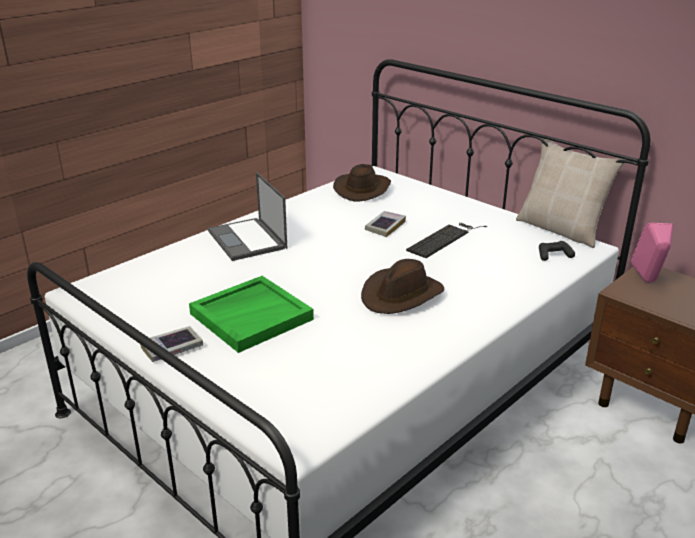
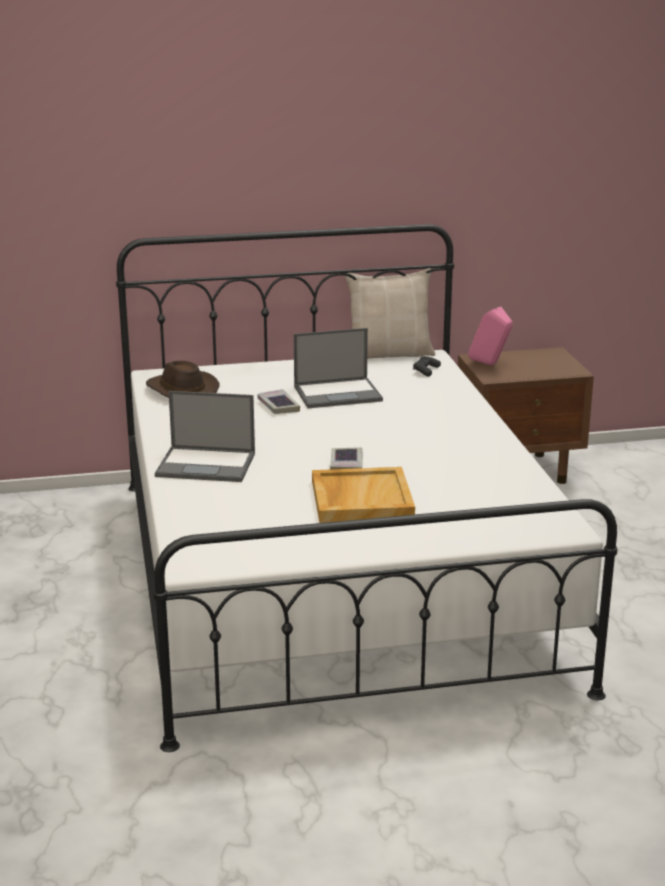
camera: 55 degrees left, 5 degrees down
(172, 348) = (370, 543): book -> book (346, 464)
(251, 316) = (360, 499): green tray -> beige tray
(402, 295) = (409, 437): brown hat -> none
(444, 239) = (338, 393): keyboard -> laptop

